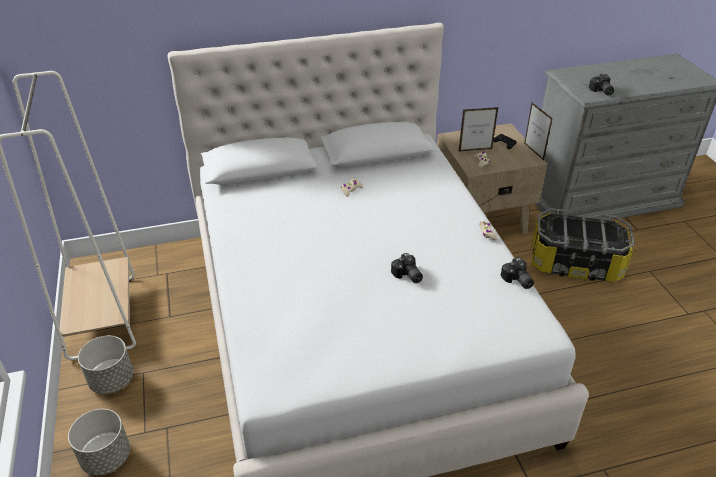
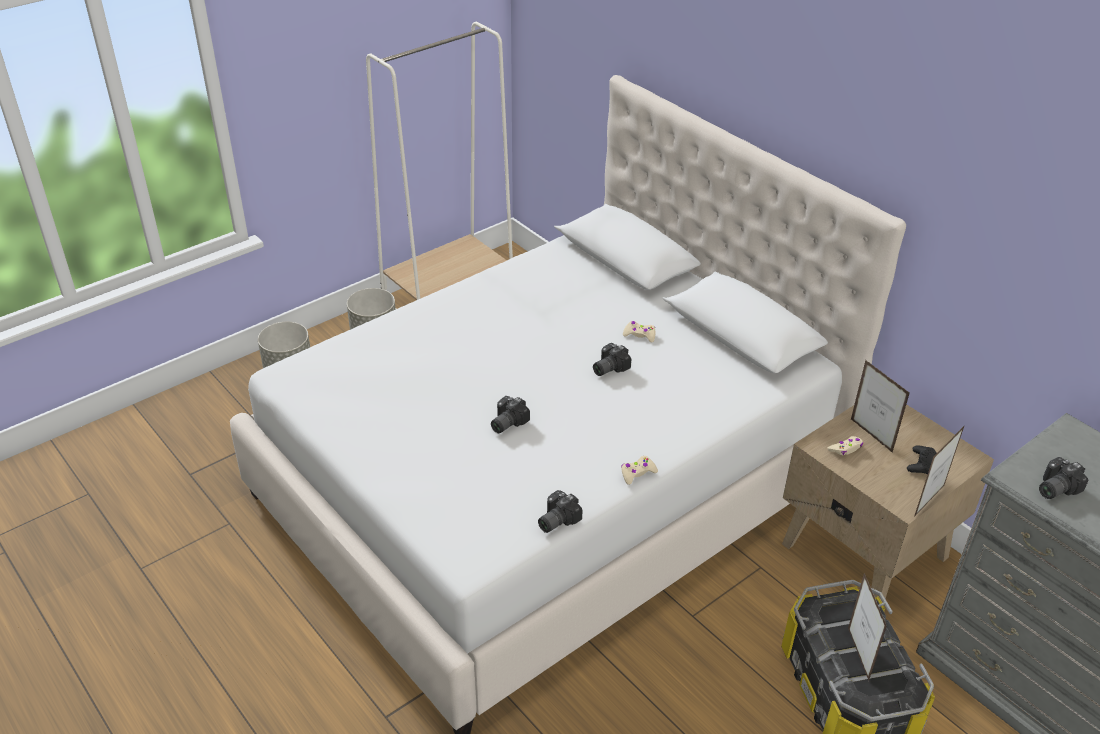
camera: 65 degrees right, 0 degrees up
(376, 213) = (607, 368): none -> camera
(589, 232) = (858, 654): none -> picture frame

